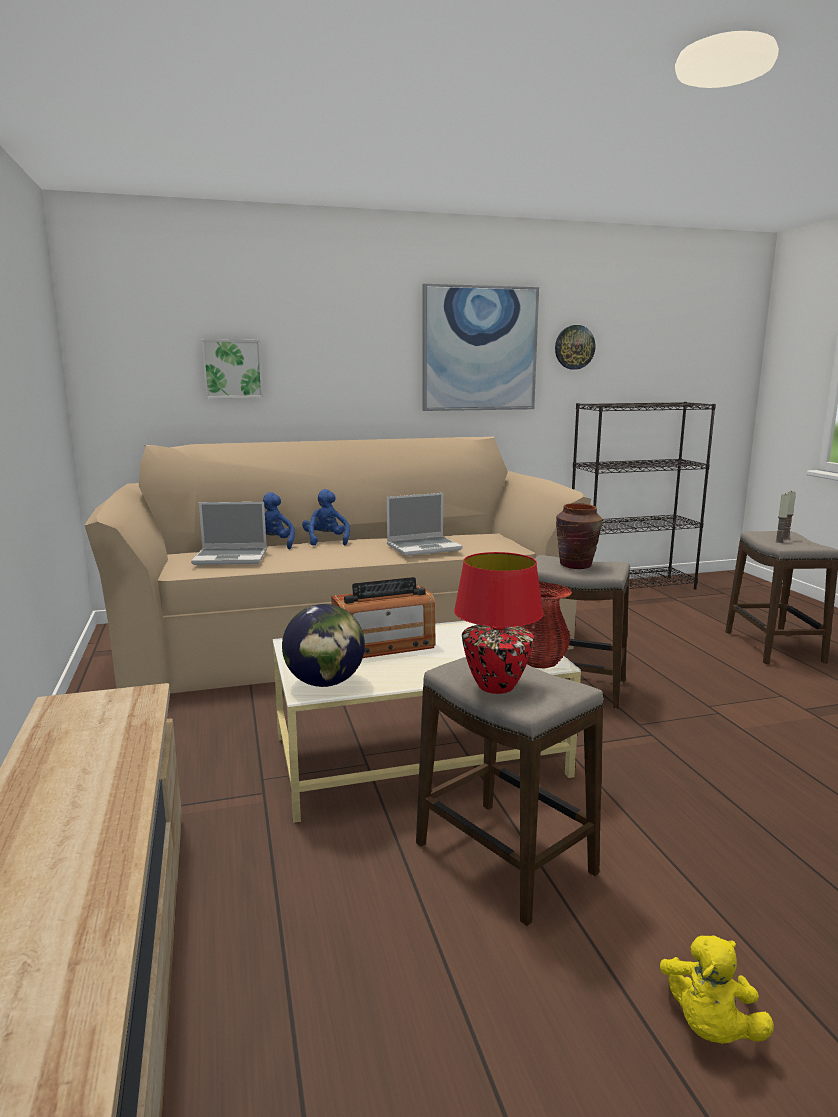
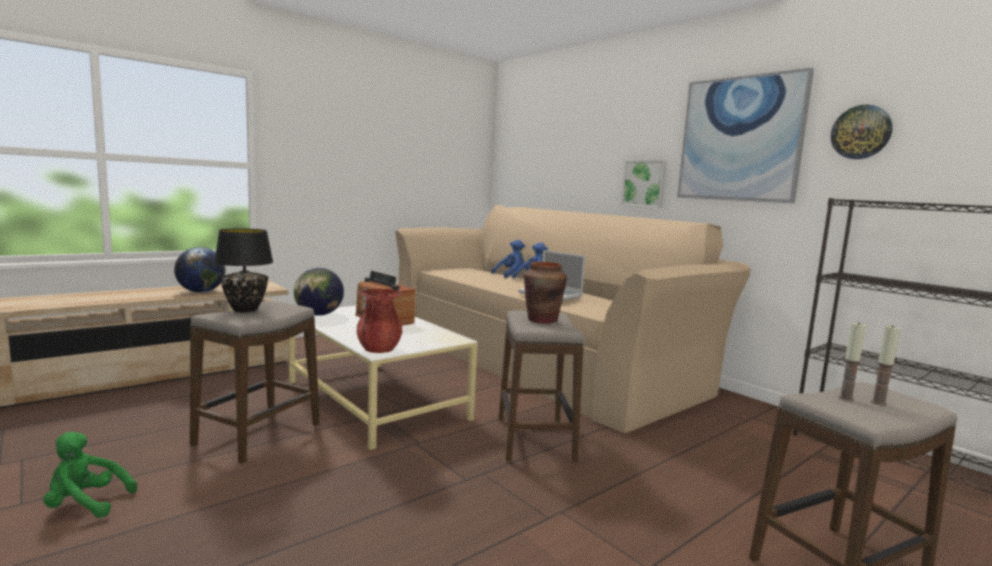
camera: 65 degrees right, 5 degrees down
(107, 765) = (201, 292): none -> globe
(232, 369) = (560, 160): picture -> picture (644, 183)
(232, 558) = (467, 272): laptop -> none
(496, 686) = (246, 310): red table lamp -> black table lamp
(709, 1026) = (85, 504): yellow plush toy -> green plush toy

